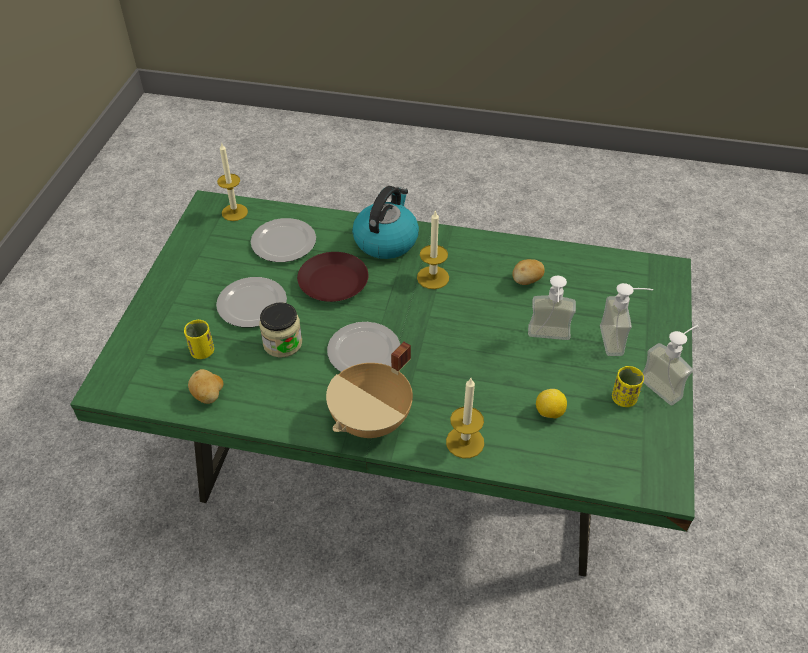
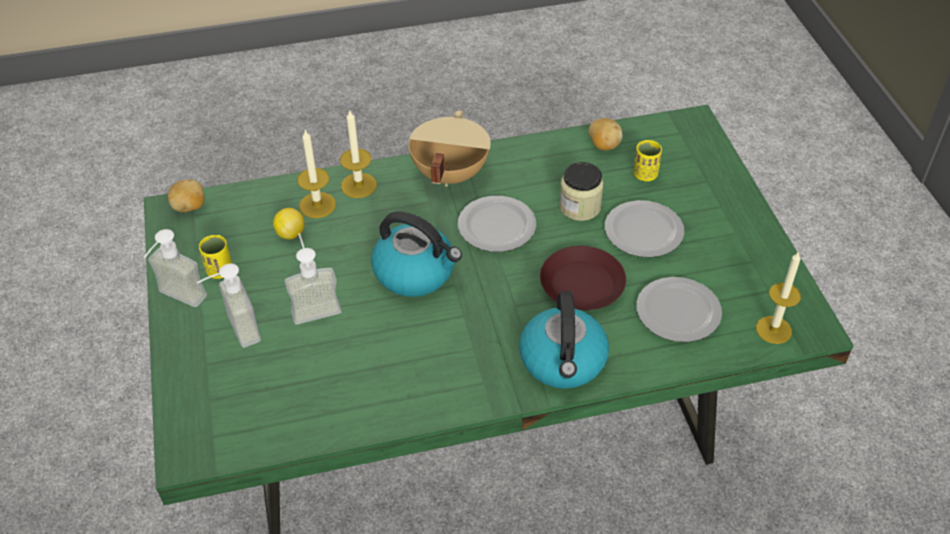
camera: 155 degrees right, 0 degrees up
(433, 277) = (476, 332): candle -> candle (317, 205)
(454, 336) = (416, 272): none -> kettle
(526, 281) = (364, 368): potato -> potato (189, 207)

